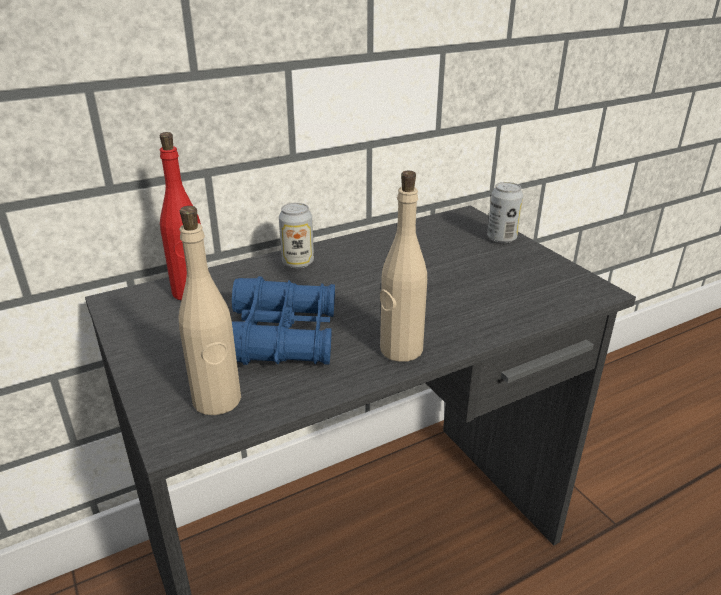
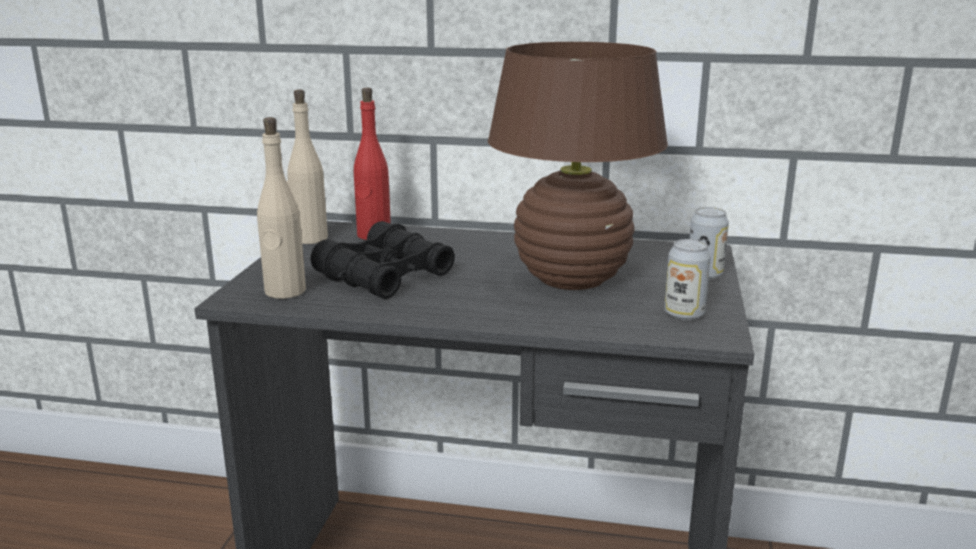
camera: 40 degrees right, 10 degrees down
(282, 336) = (385, 276): blue binoculars -> black binoculars
(298, 262) = (481, 240): can -> can (684, 314)
(400, 350) = (451, 310): beige bottle -> beige bottle (309, 239)
(430, 277) = (571, 279): none -> brown table lamp

